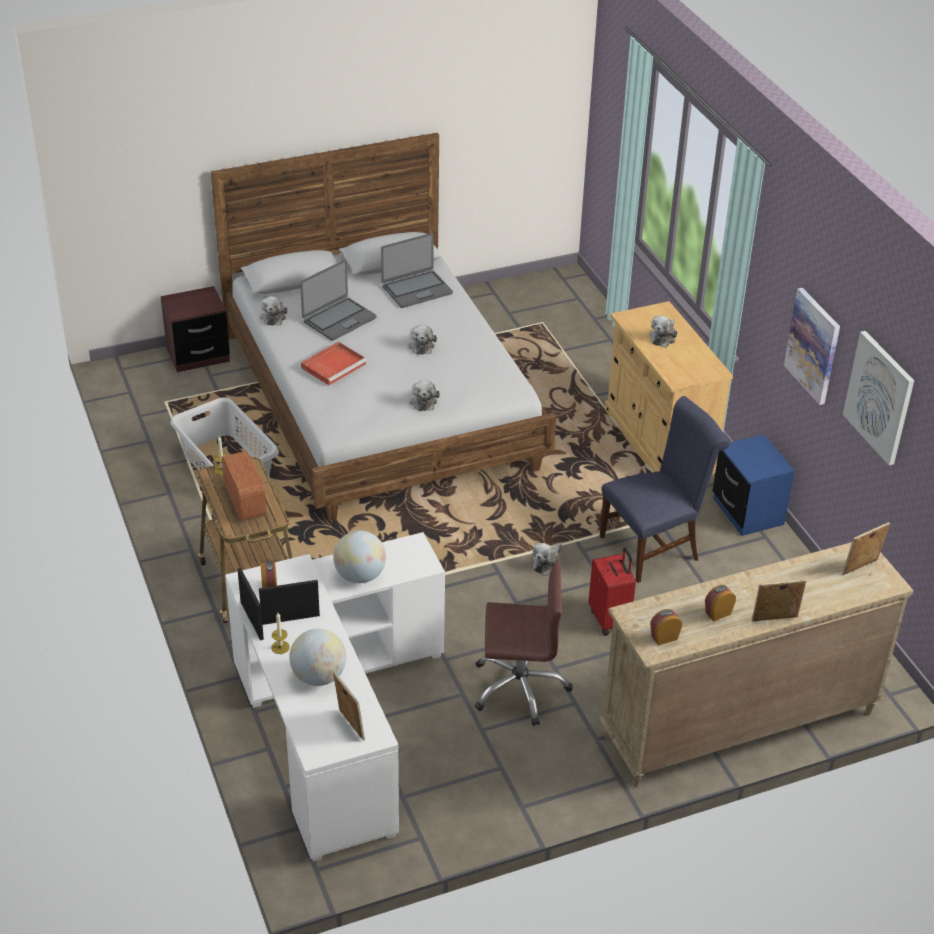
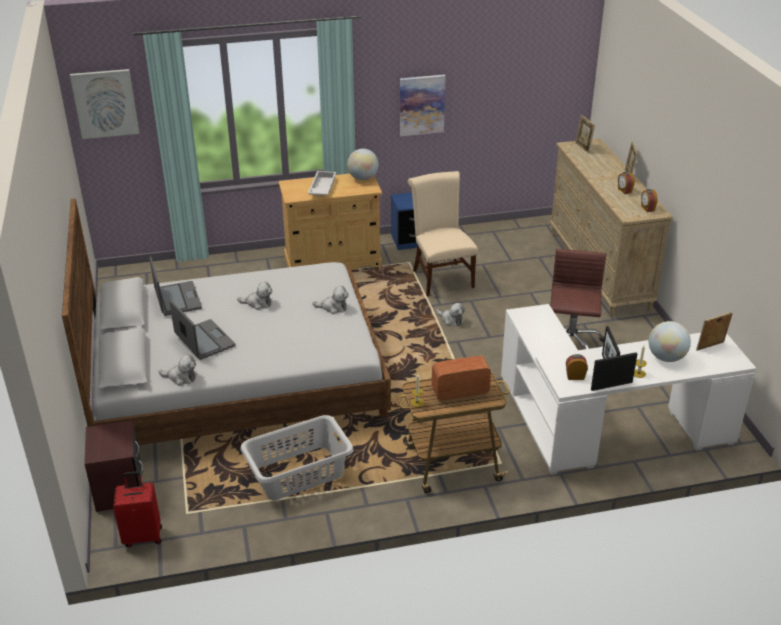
camera: 80 degrees left, 5 degrees down
(334, 365) = (272, 346): red tray -> none
(360, 576) = (553, 339): globe -> globe (363, 178)
(610, 619) = (508, 302): red suitcase -> red suitcase (143, 536)
(654, 546) = (441, 277): blue chair -> beige chair
(663, 337) = (321, 187): plush toy -> white tray
(879, 397) = (492, 87): picture -> picture (105, 103)

